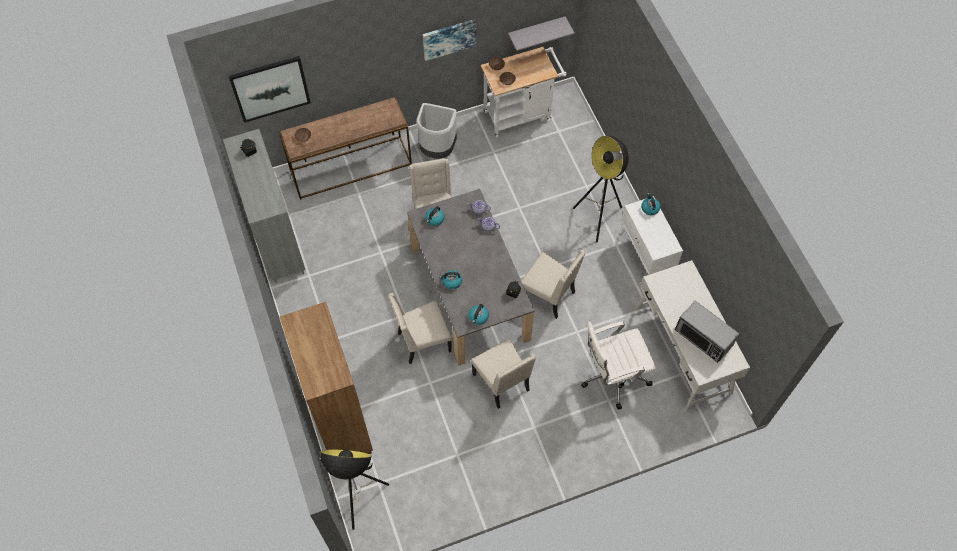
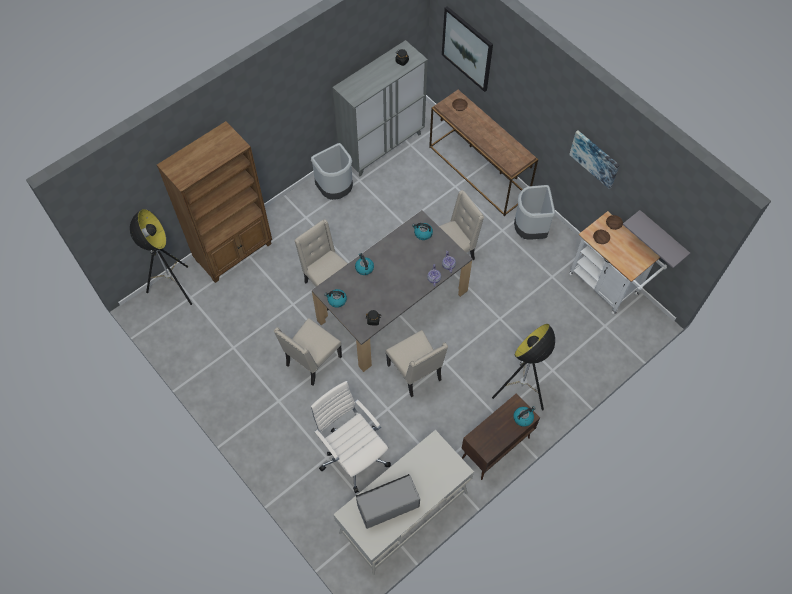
camera: 70 degrees right, 0 degrees up
(312, 301) = (335, 191): none -> grey trash can
(549, 295) = (415, 373): beige chair -> beige chair turned 45 degrees counterclockwise
(645, 257) = (495, 448): white cabinet -> brown cabinet
(703, 338) = (387, 505): microwave -> microwave turned 45 degrees clockwise

